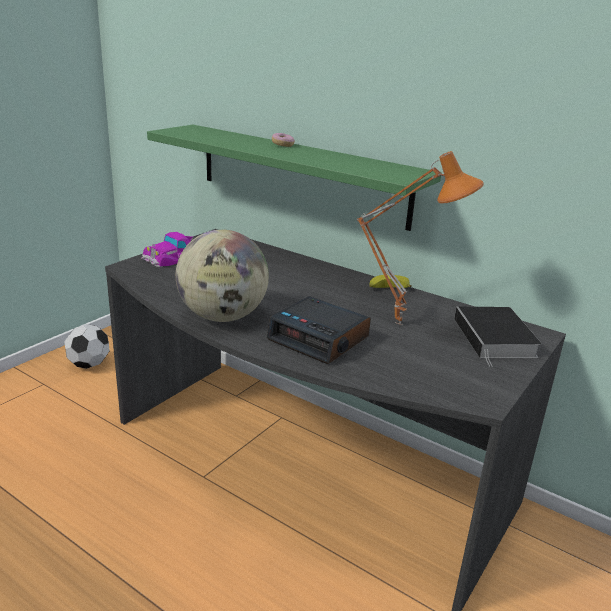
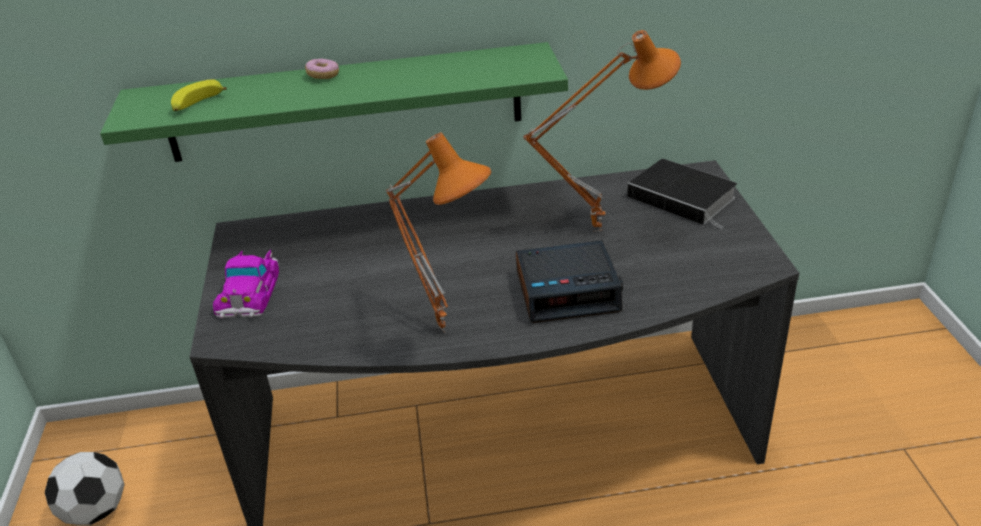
camera: 40 degrees left, 10 degrees up
(222, 317) = (446, 328): globe -> orange table lamp
(387, 289) = (525, 197): banana -> banana (197, 104)

